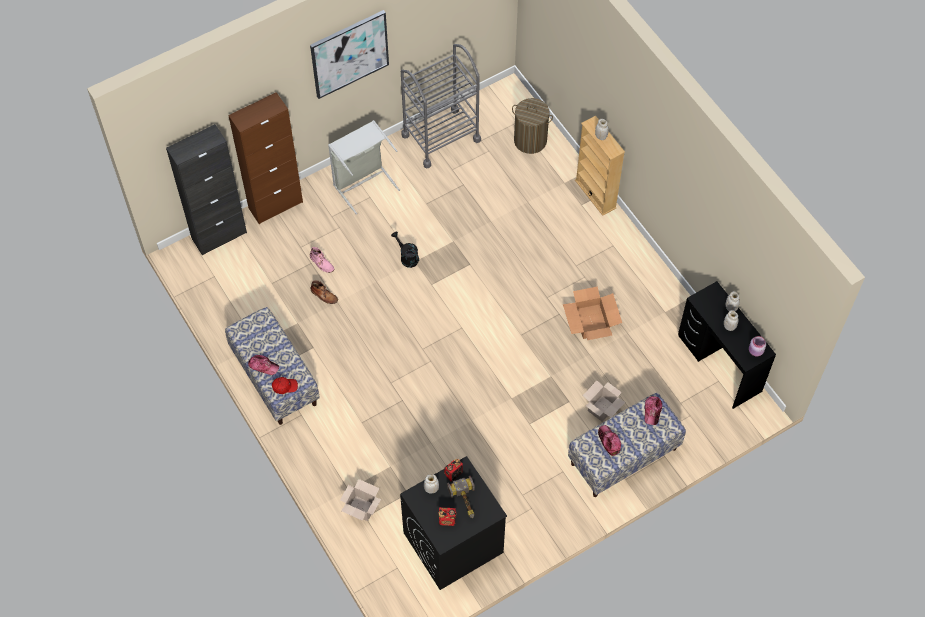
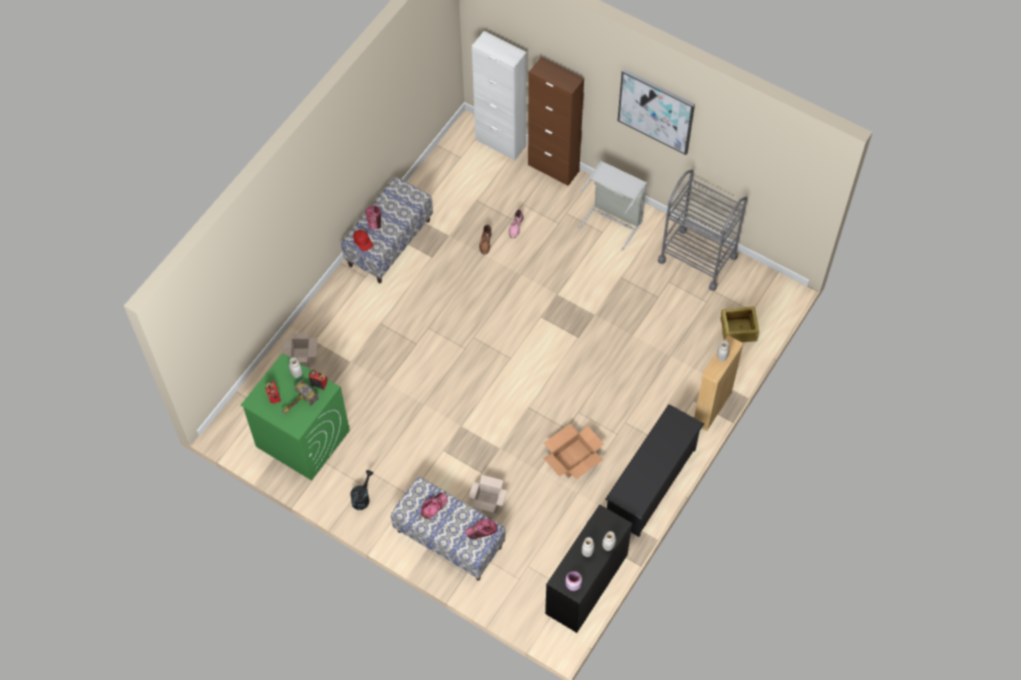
camera: 65 degrees right, 0 degrees up
(219, 236) = (500, 143): black cabinet -> white cabinet
(407, 257) = (557, 286): black watering can -> black watering can (362, 498)
(453, 543) = (302, 438): black washing machine -> green washing machine
(530, 140) = (738, 330): laundry basket -> crate
(646, 272) = (651, 483): none -> black shoe rack

